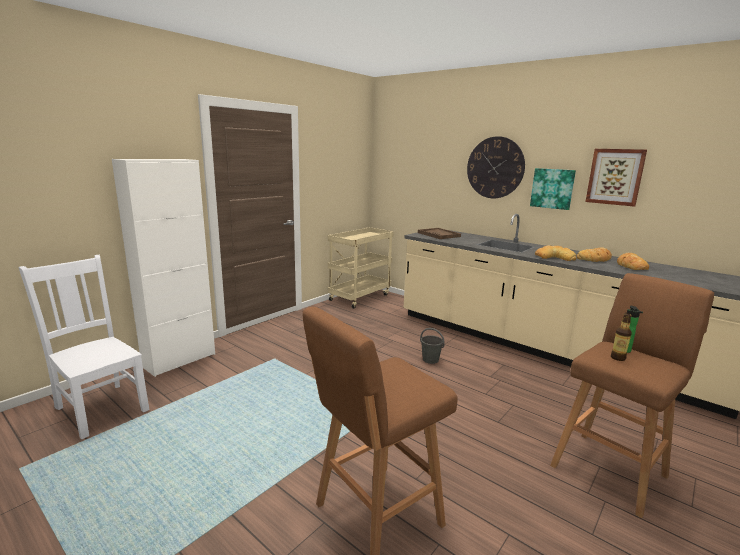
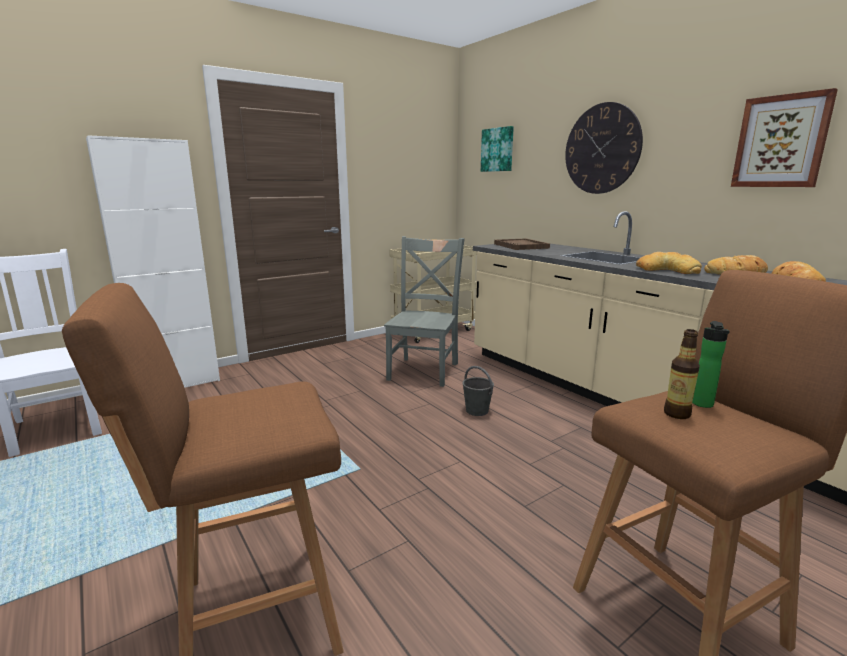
camera: 15 degrees right, 0 degrees up
(374, 331) = (424, 370): none -> grey chair
(552, 188) = (682, 171): picture -> picture (498, 150)

